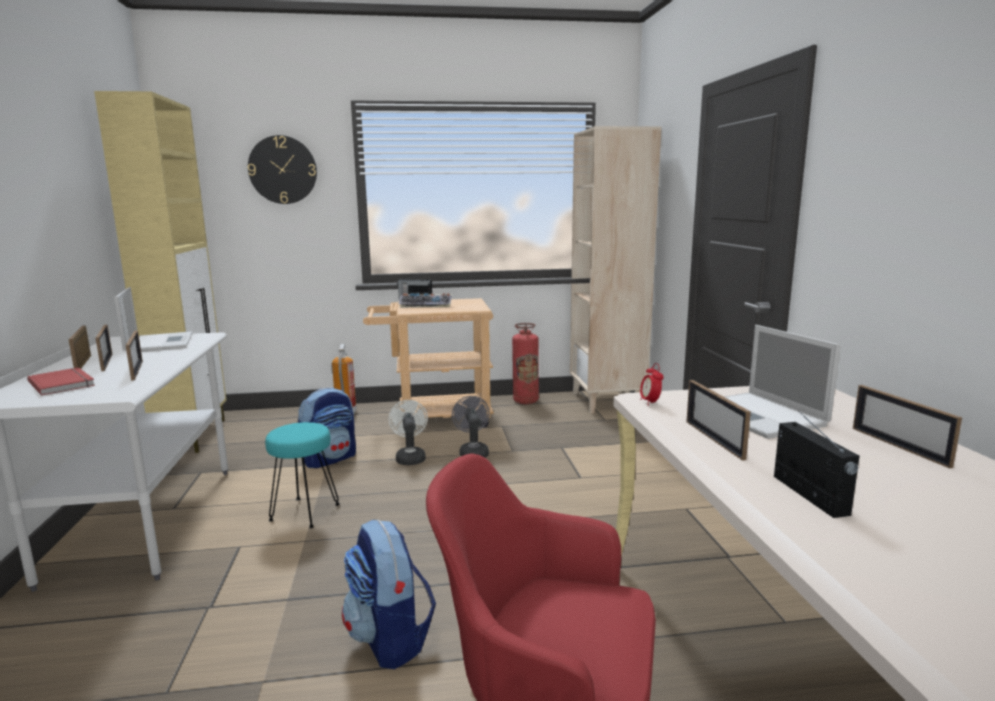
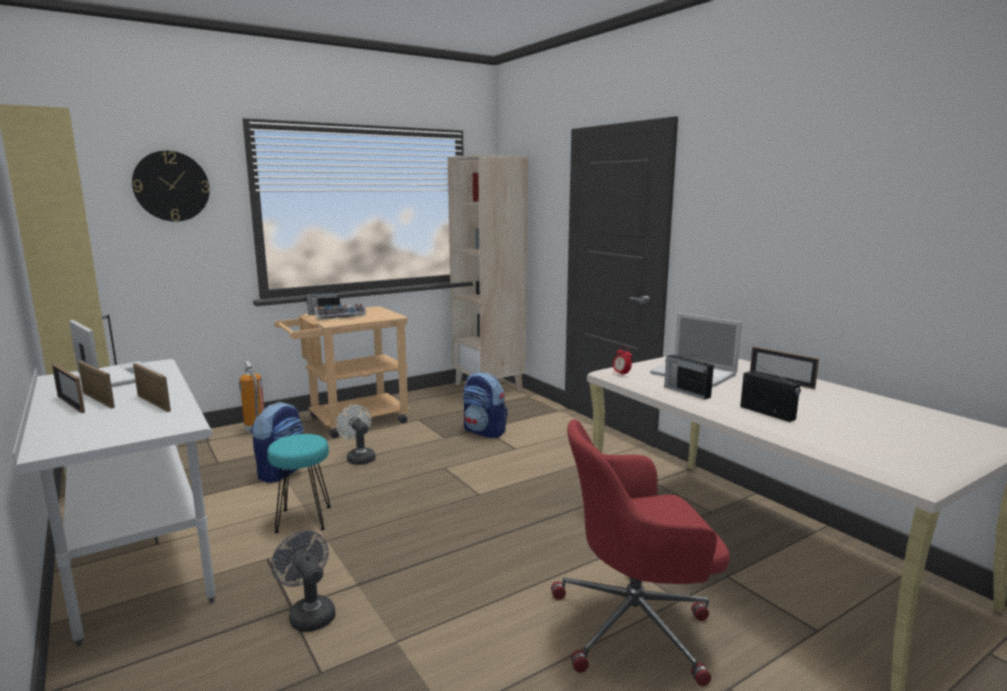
camera: 25 degrees left, 0 degrees up
(64, 383) = (93, 424): red book -> none
(390, 639) = (469, 587): backpack -> backpack (484, 432)
(472, 452) = (412, 444): grey fan -> grey fan (309, 614)
(525, 401) = (420, 396): fire extinguisher -> none
(714, 439) = (686, 391): picture frame -> radio

